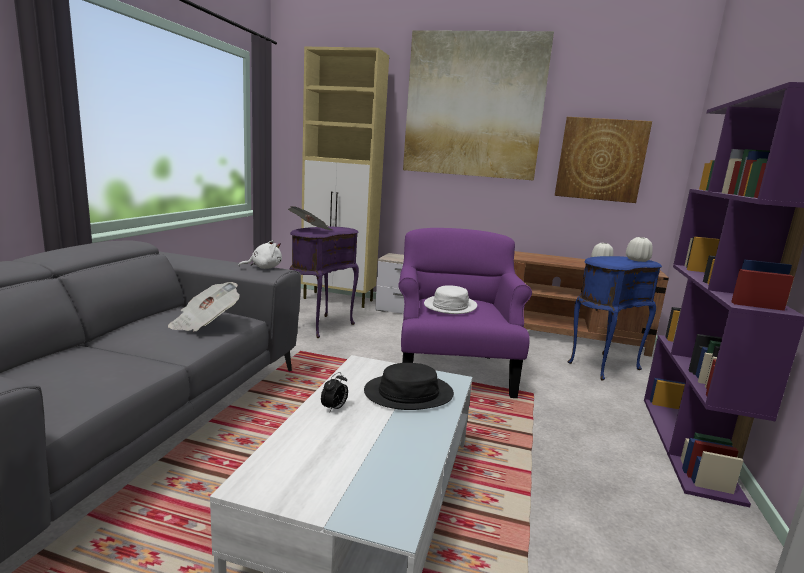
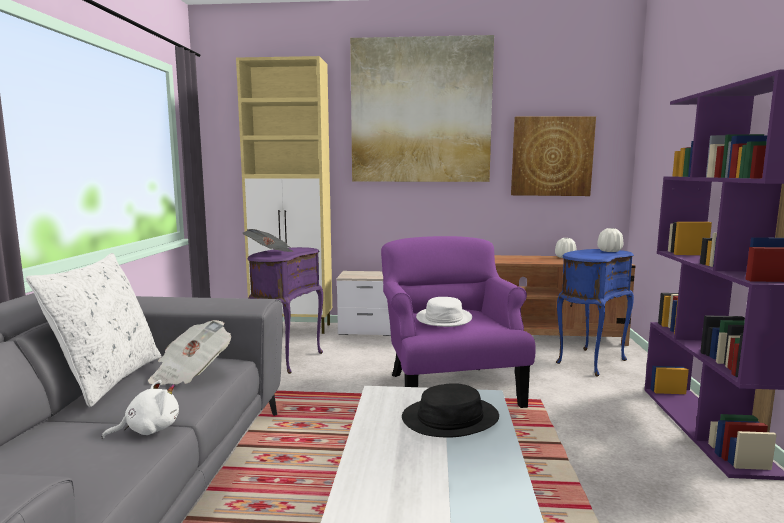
camera: 10 degrees left, 5 degrees down
(140, 320) = (108, 379): none -> white pillow
(264, 268) = (242, 300): white plush toy -> white plush toy (148, 430)
(334, 408) = (382, 448): alarm clock -> none

